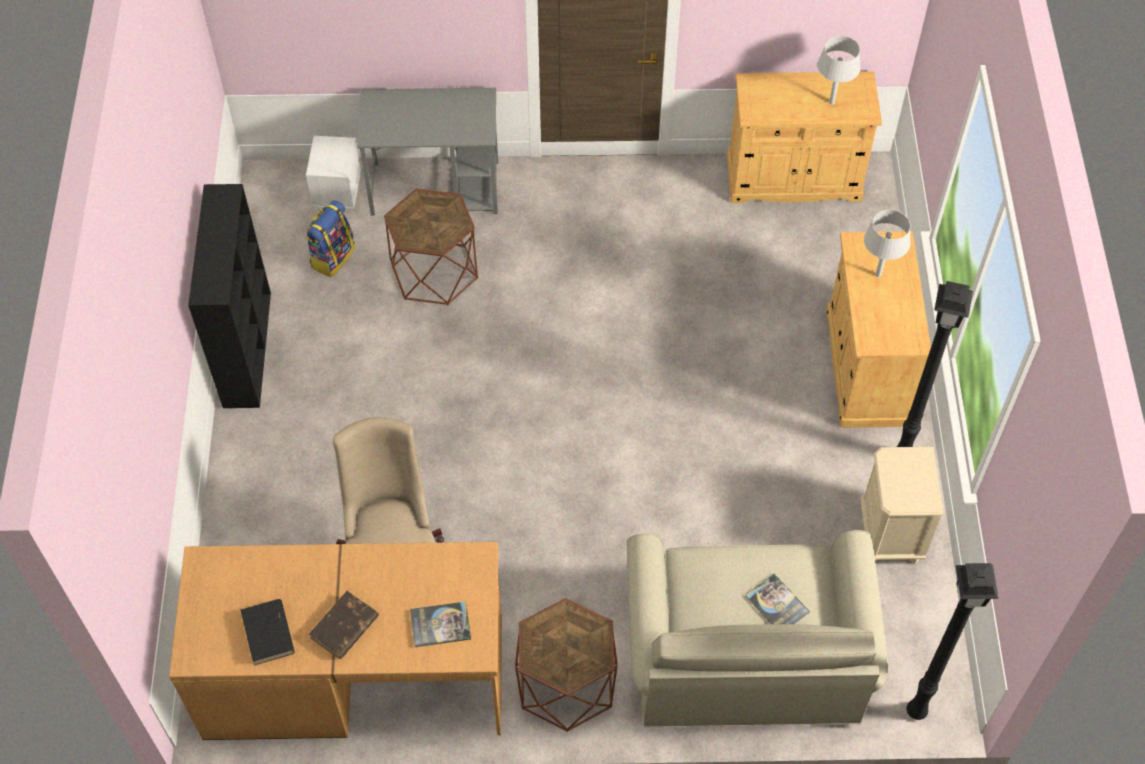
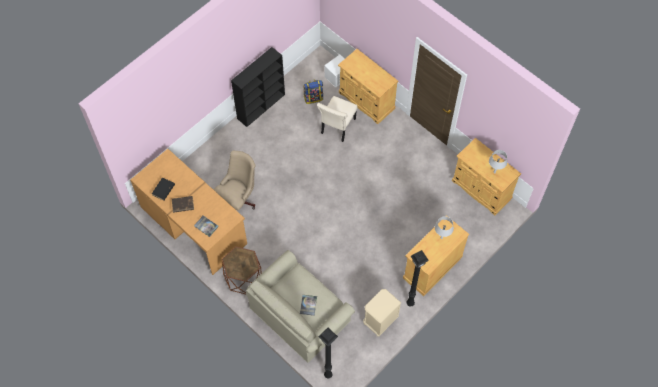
camera: 45 degrees right, 5 degrees up
(435, 272) = (337, 127): brown side table -> beige chair
(436, 188) = (366, 100): grey desk -> beige cabinet

